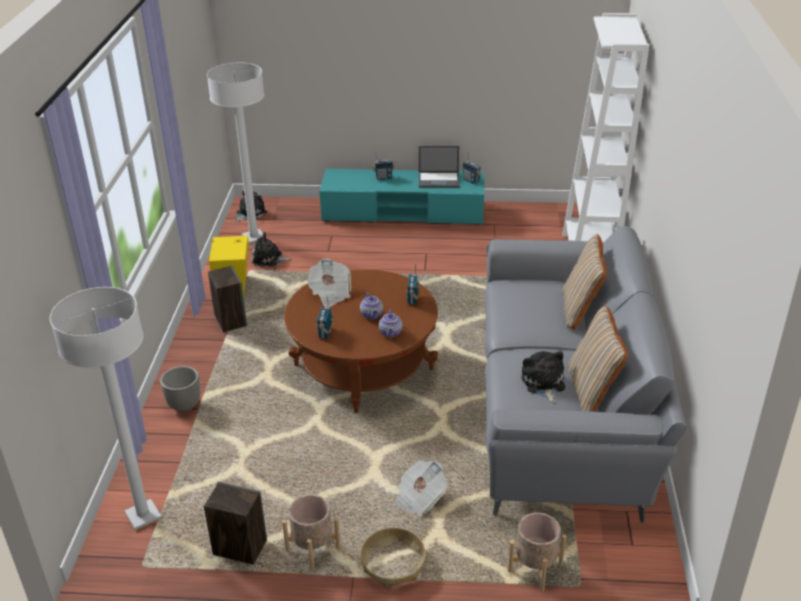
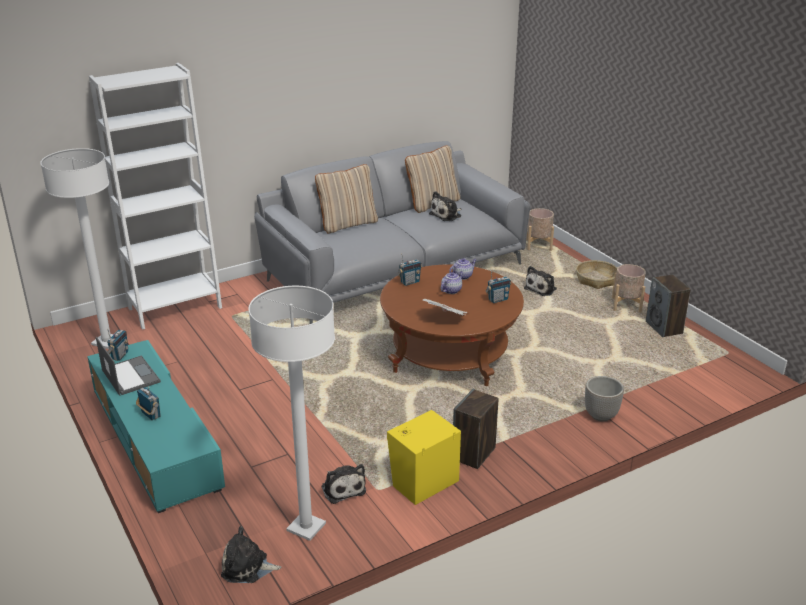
camera: 125 degrees left, 5 degrees down
(143, 515) = (704, 374): white floor lamp -> white floor lamp (107, 342)
(419, 498) = (542, 288): newspaper -> plush toy

